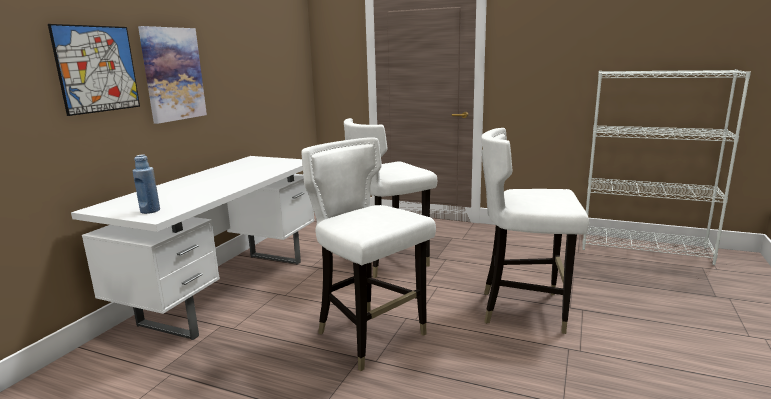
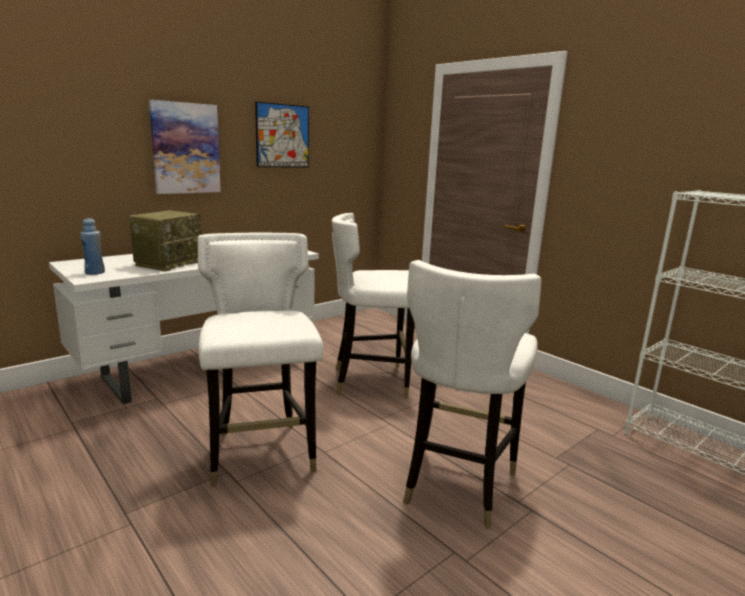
camera: 25 degrees right, 0 degrees up
(97, 69) = (97, 137): picture -> picture (283, 136)
(204, 190) = (169, 263): none -> radio
(524, 309) = (456, 484): white chair -> white chair turned 105 degrees counterclockwise

